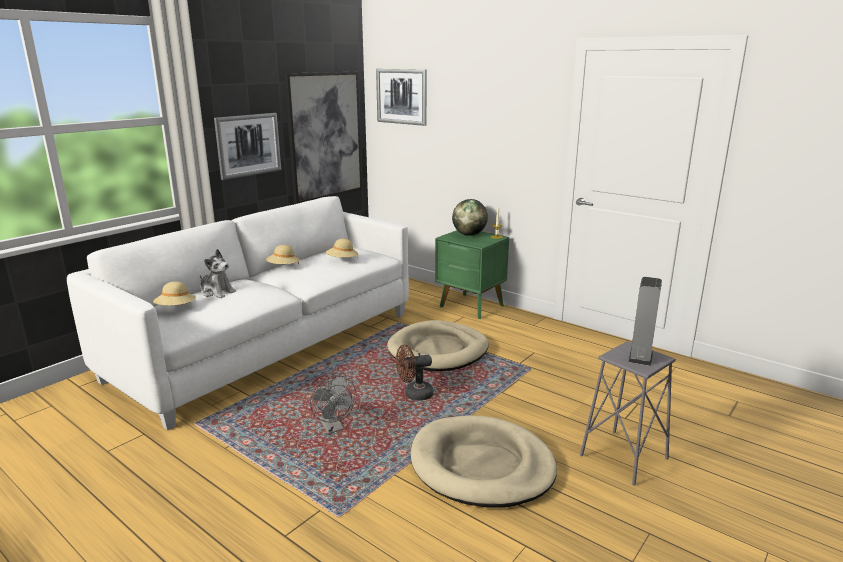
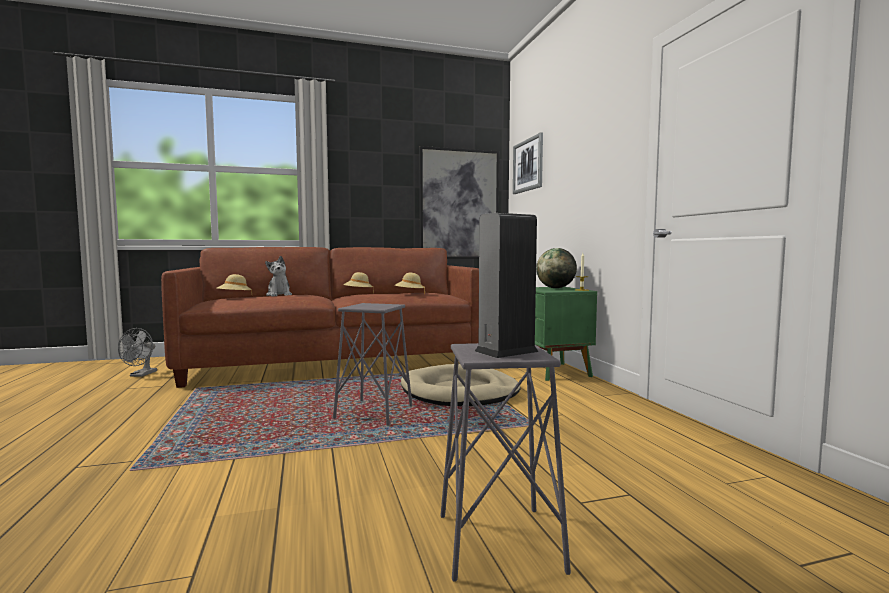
camera: 35 degrees right, 15 degrees down
(248, 145) = (377, 201): picture -> none
(268, 345) = (335, 362): white sofa -> brown sofa
(333, 428) = (266, 415): grey fan -> grey fan (141, 375)
(414, 395) = (374, 413): brown fan -> grey stool
(481, 465) = (316, 482): beige dog bed -> none

